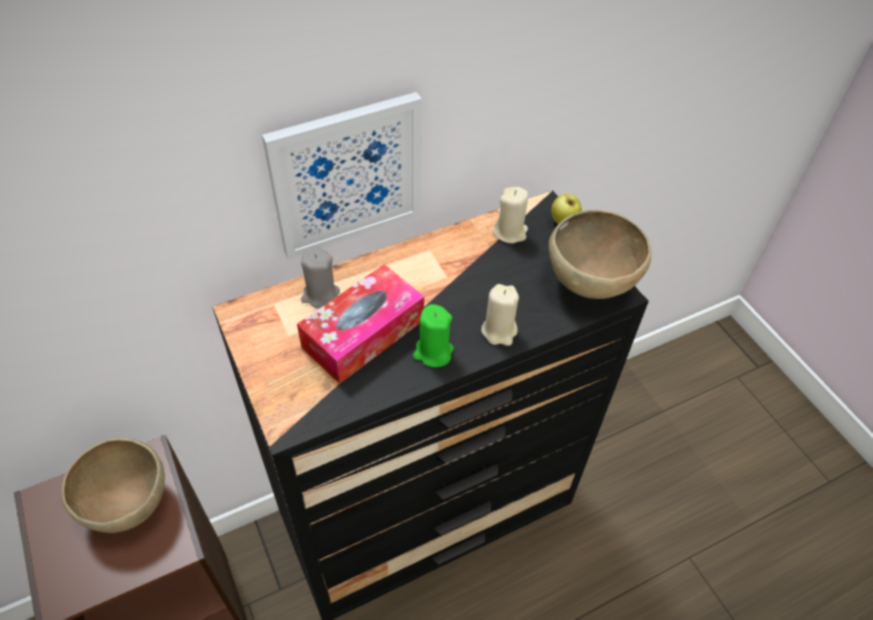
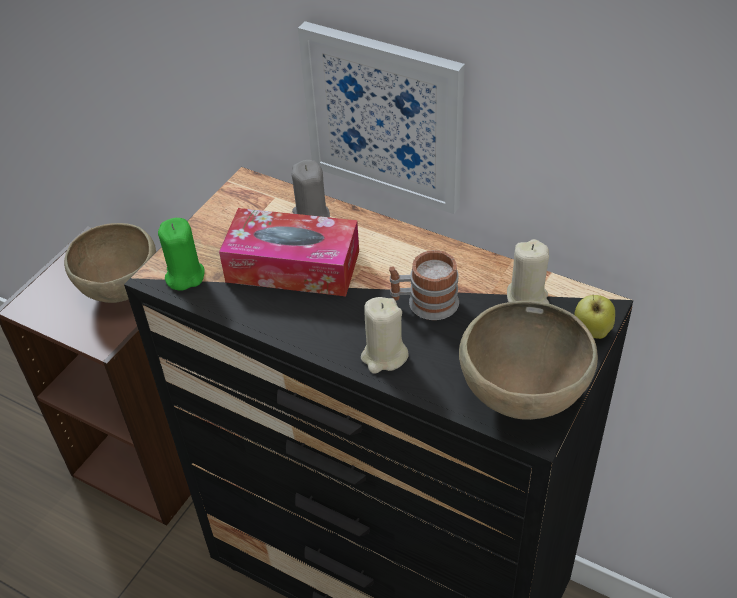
camera: 60 degrees right, 5 degrees down
(433, 352) = (313, 323): green candle -> green candle (184, 276)
(469, 283) = (424, 303): none -> mug

